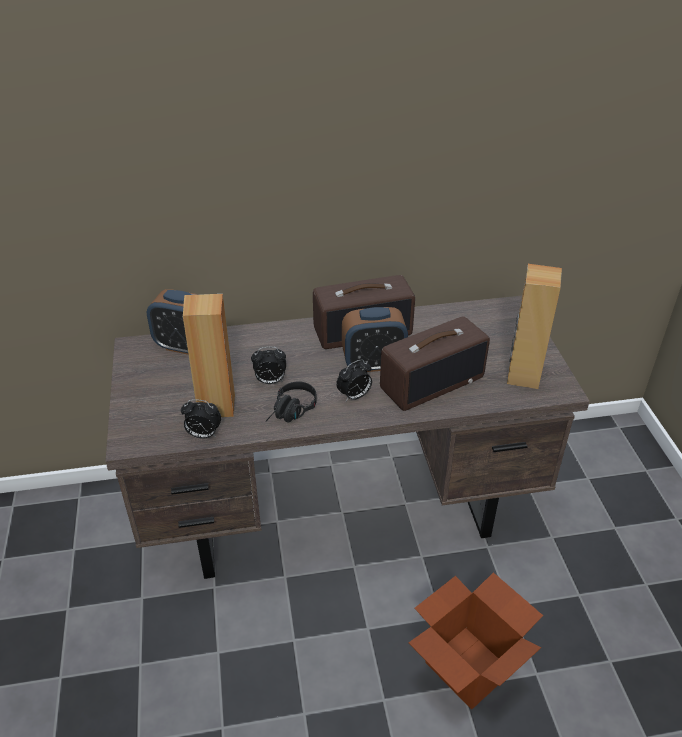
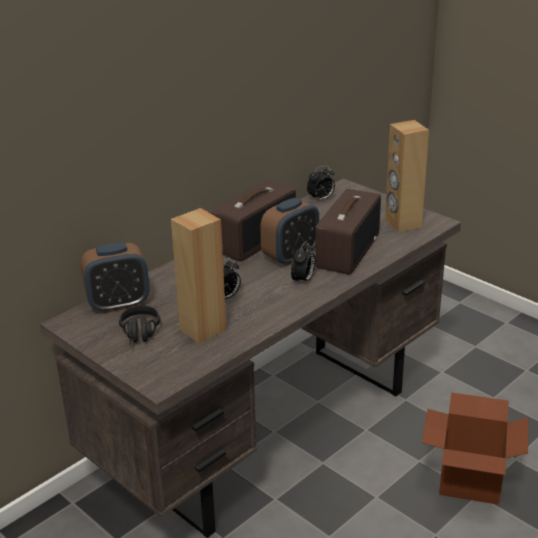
camera: 35 degrees left, 10 degrees down
(203, 435) = (218, 351): alarm clock -> alarm clock (321, 199)
(291, 412) = (269, 309): black headphones -> black headphones (140, 335)

